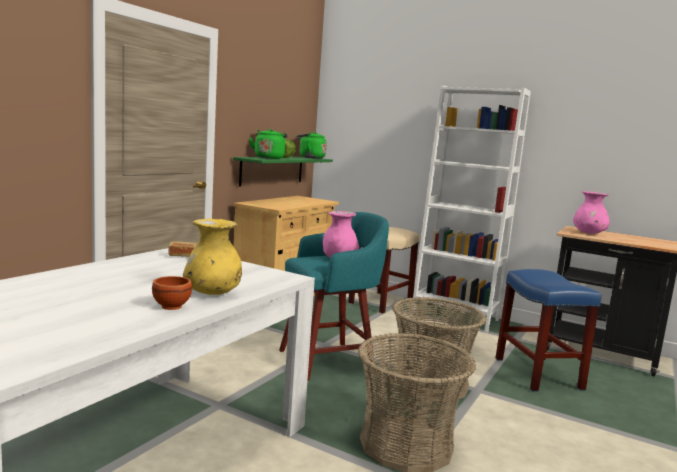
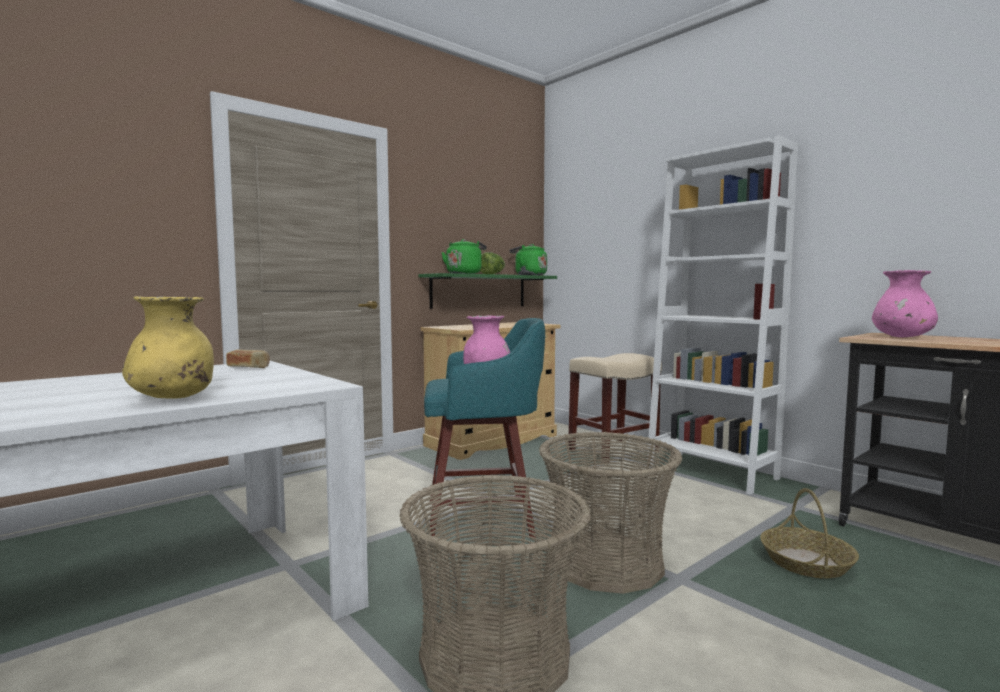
camera: 20 degrees right, 5 degrees down
(173, 306) = (80, 409): brown bowl -> none
(539, 374) = (807, 562): blue stool -> basket

